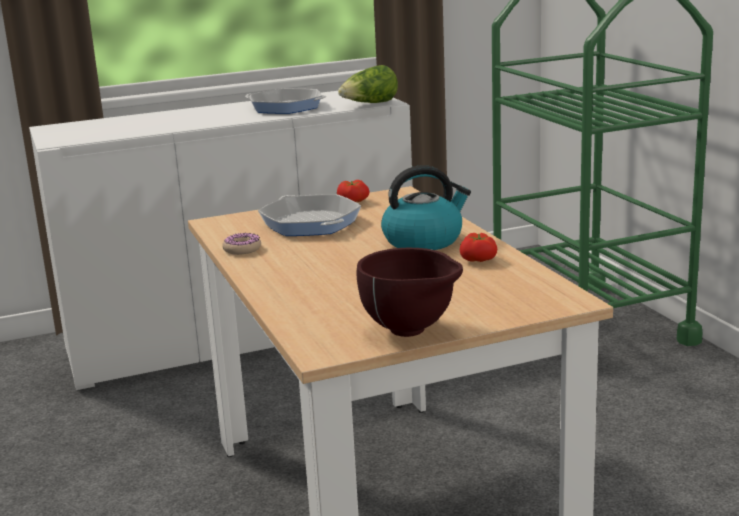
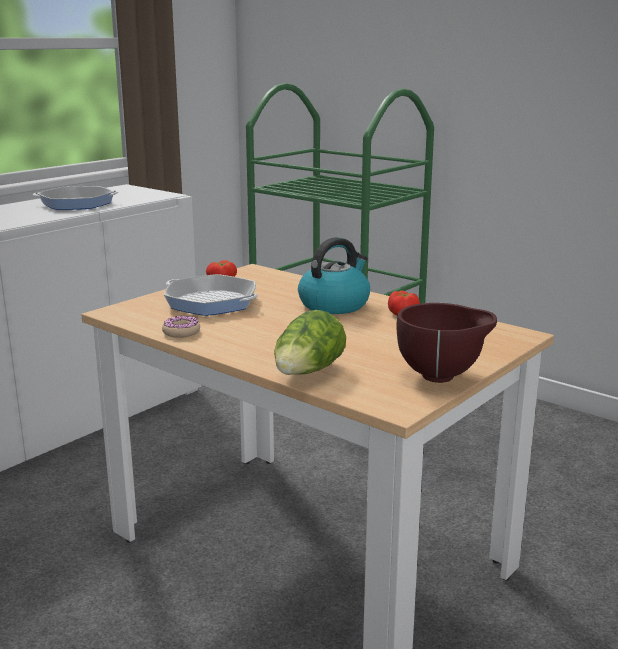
camera: 30 degrees left, 0 degrees up
(370, 104) = (155, 197): lettuce -> lettuce (308, 373)

